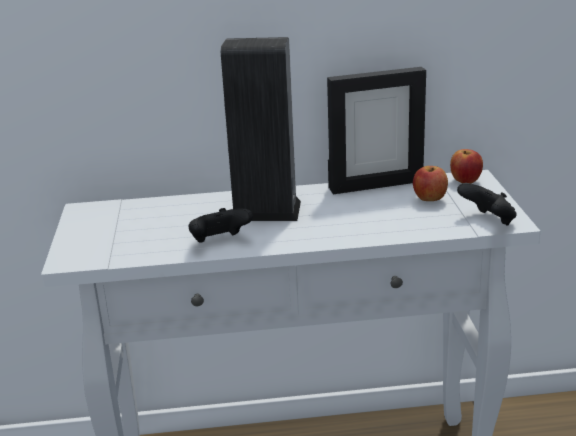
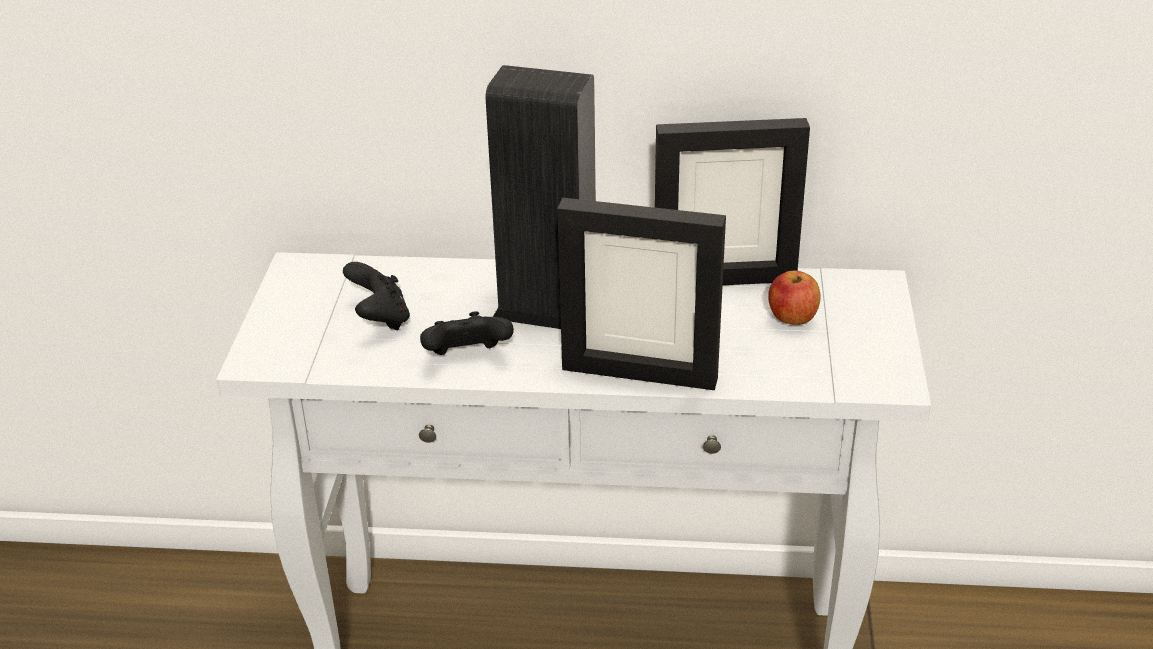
camera: 10 degrees right, 10 degrees up
(342, 236) = (640, 372): none -> picture frame
(465, 181) = (860, 290): apple -> none
(488, 221) = (861, 375): black game controller -> black game controller (380, 319)

